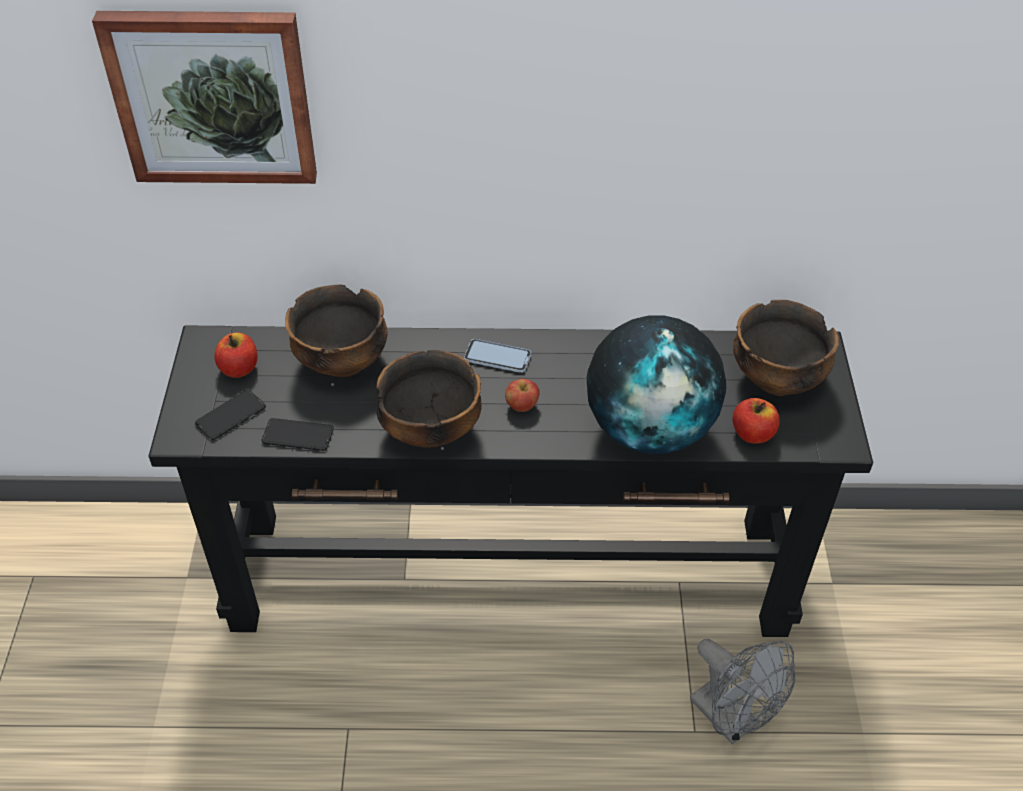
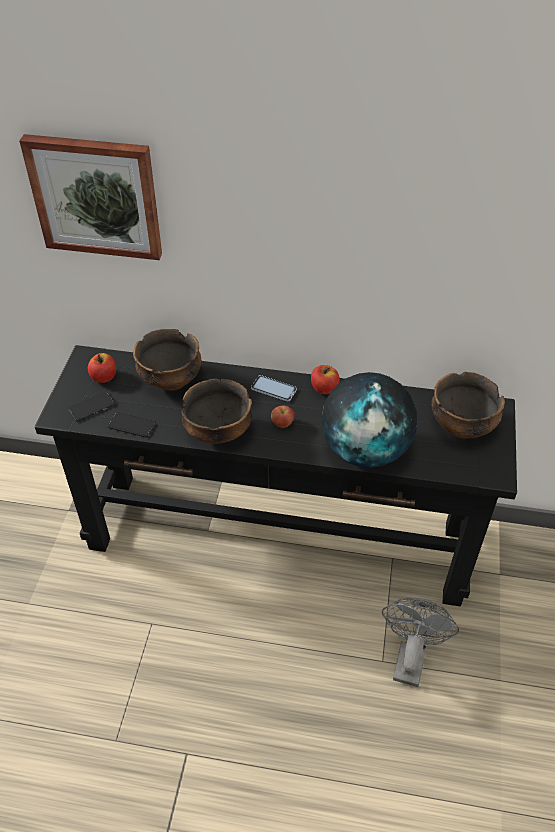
camera: 10 degrees right, 0 degrees up
(732, 720) = (410, 657): grey fan -> grey fan turned 135 degrees counterclockwise
(752, 433) = (436, 462): apple -> apple (324, 388)

